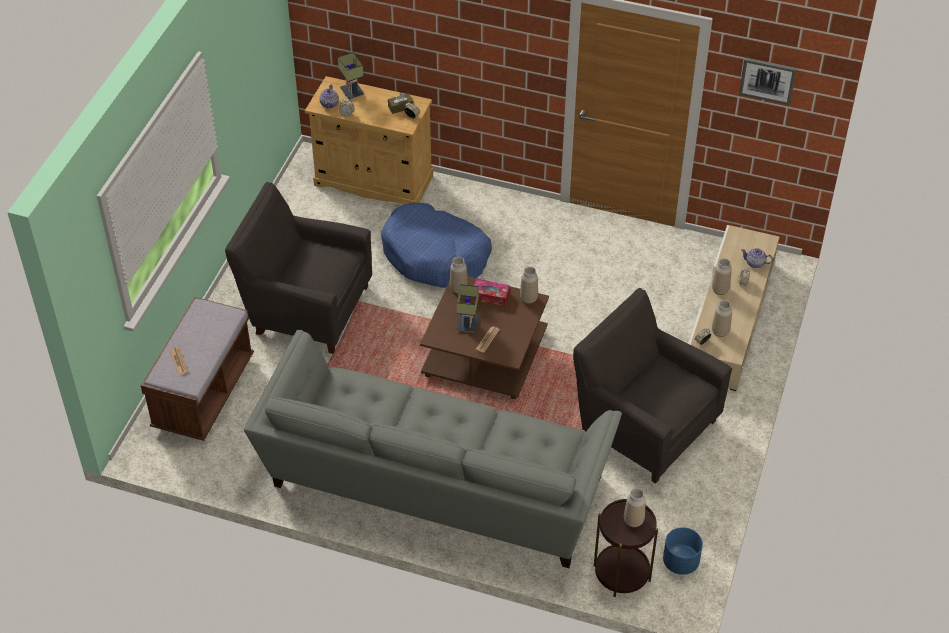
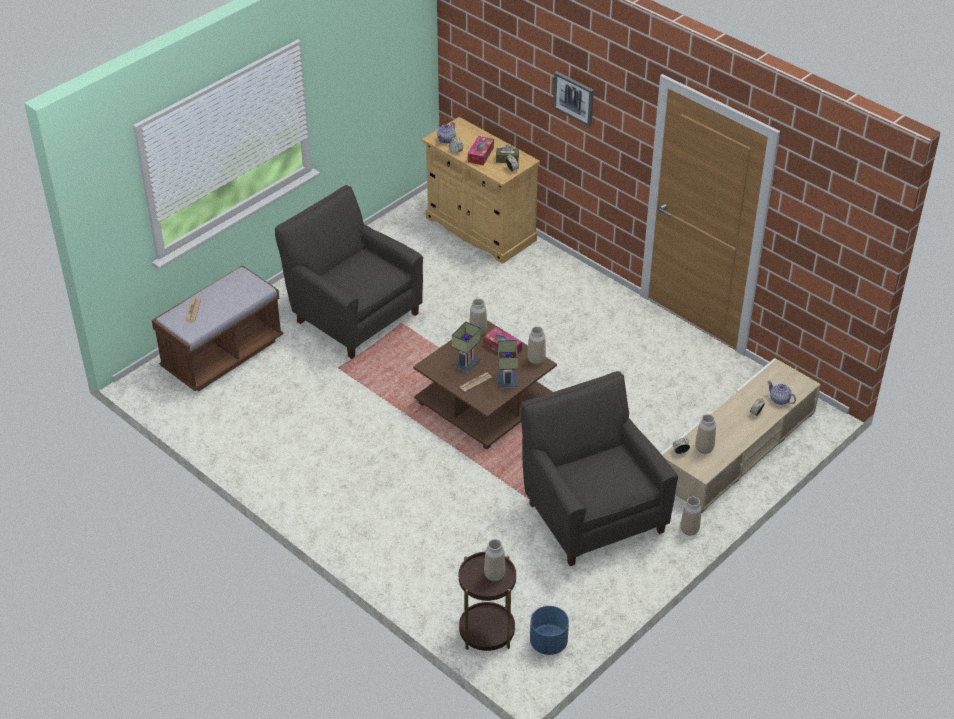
camera: 25 degrees right, 5 degrees down
(351, 92) = (471, 135): table lamp -> table lamp (506, 380)
(372, 110) = (480, 155): none -> tissue box
(434, 487) = (366, 498): grey sofa -> none
(435, 256) = (494, 307): blue dog bed -> none
(720, 290) = (728, 412): vase -> vase (689, 530)
(767, 80) = (825, 210): picture -> picture (574, 98)

